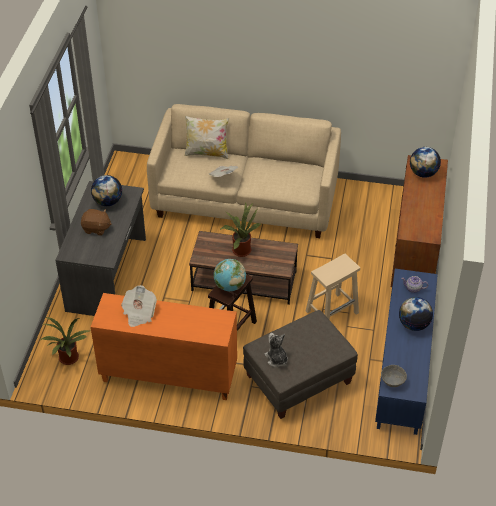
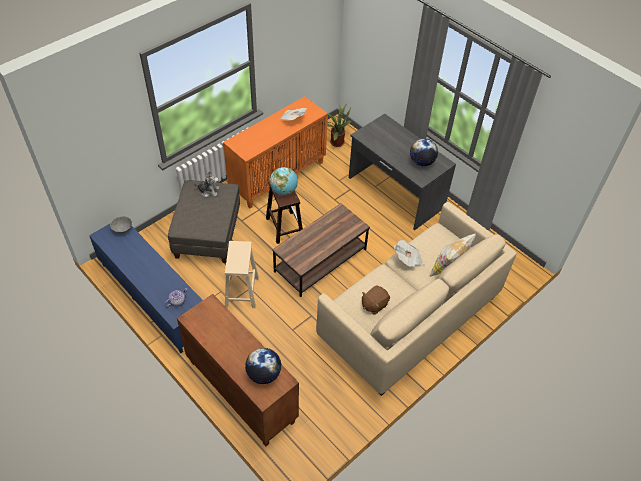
camera: 125 degrees right, 5 degrees up
(96, 228) = (397, 144): brown plush toy -> brown plush toy (374, 304)
(240, 249) = (327, 238): potted plant -> none
(414, 324) = (148, 276): globe -> none

